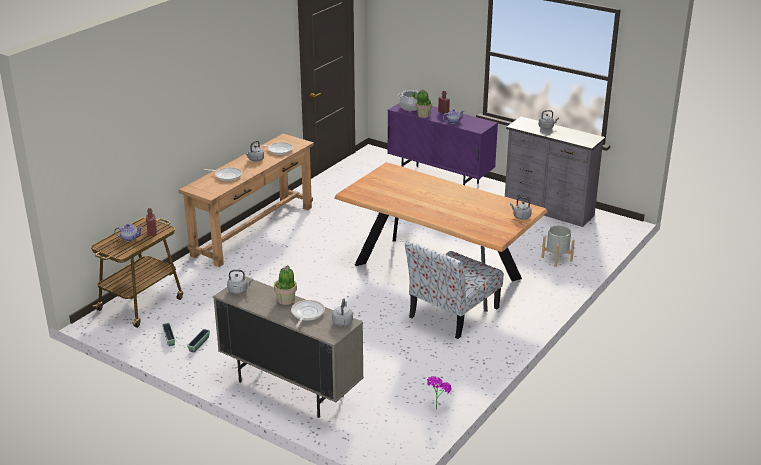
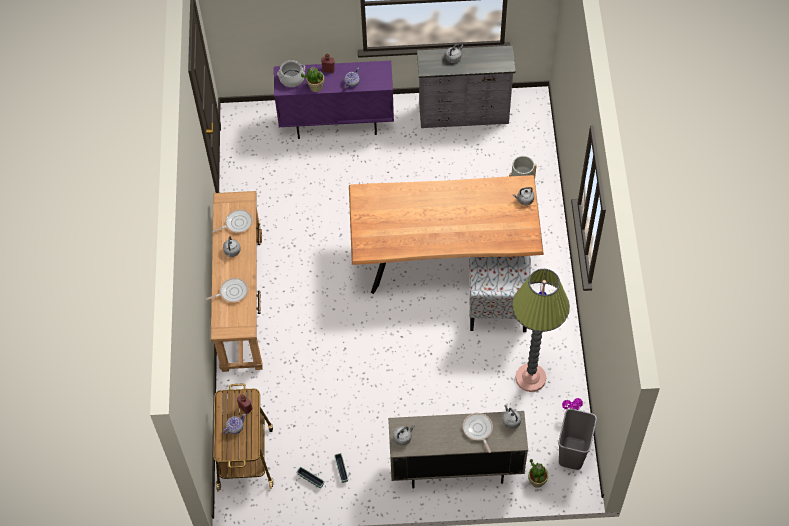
camera: 35 degrees left, 30 degrees up
(286, 300) = (448, 424): potted plant -> potted plant (537, 480)
(408, 432) = (573, 454): none -> grey trash can
(428, 367) = (530, 378): none -> floor lamp

